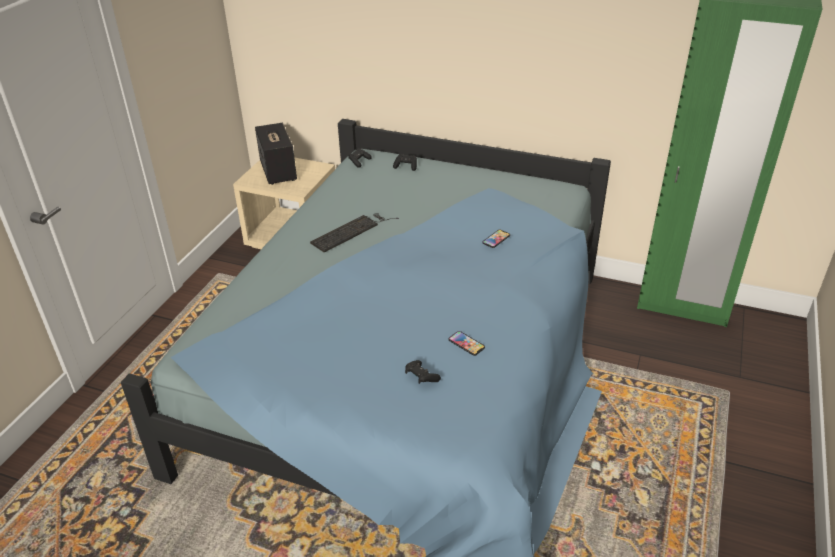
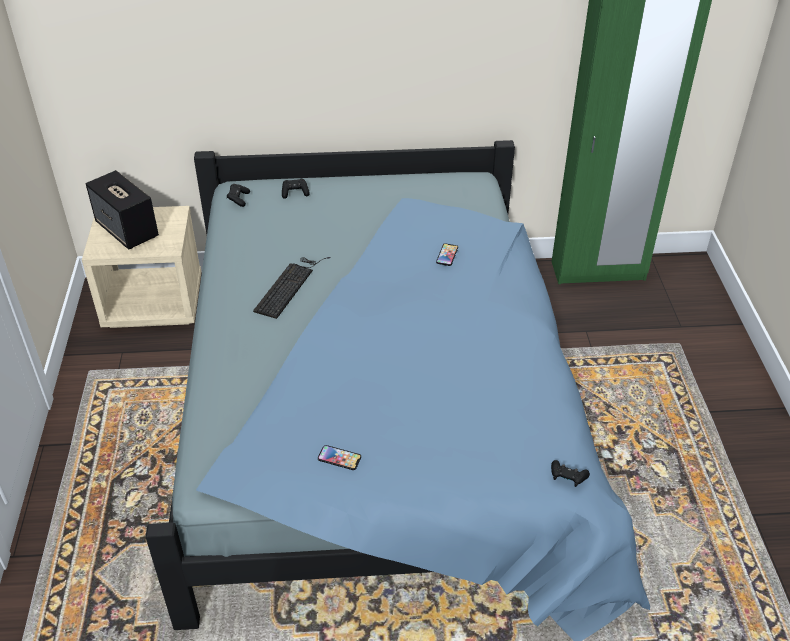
camera: 25 degrees left, 5 degrees up
(421, 377) = (474, 425): black game controller -> black game controller (567, 478)
(466, 344) = (493, 376): phone -> phone (339, 458)

